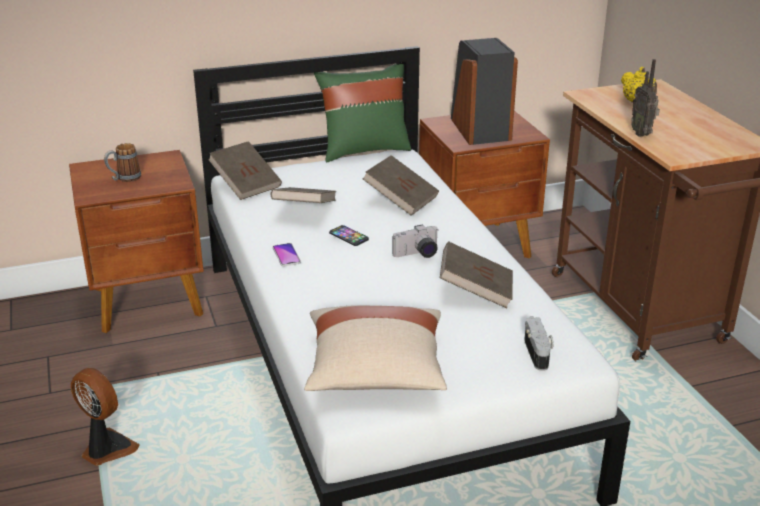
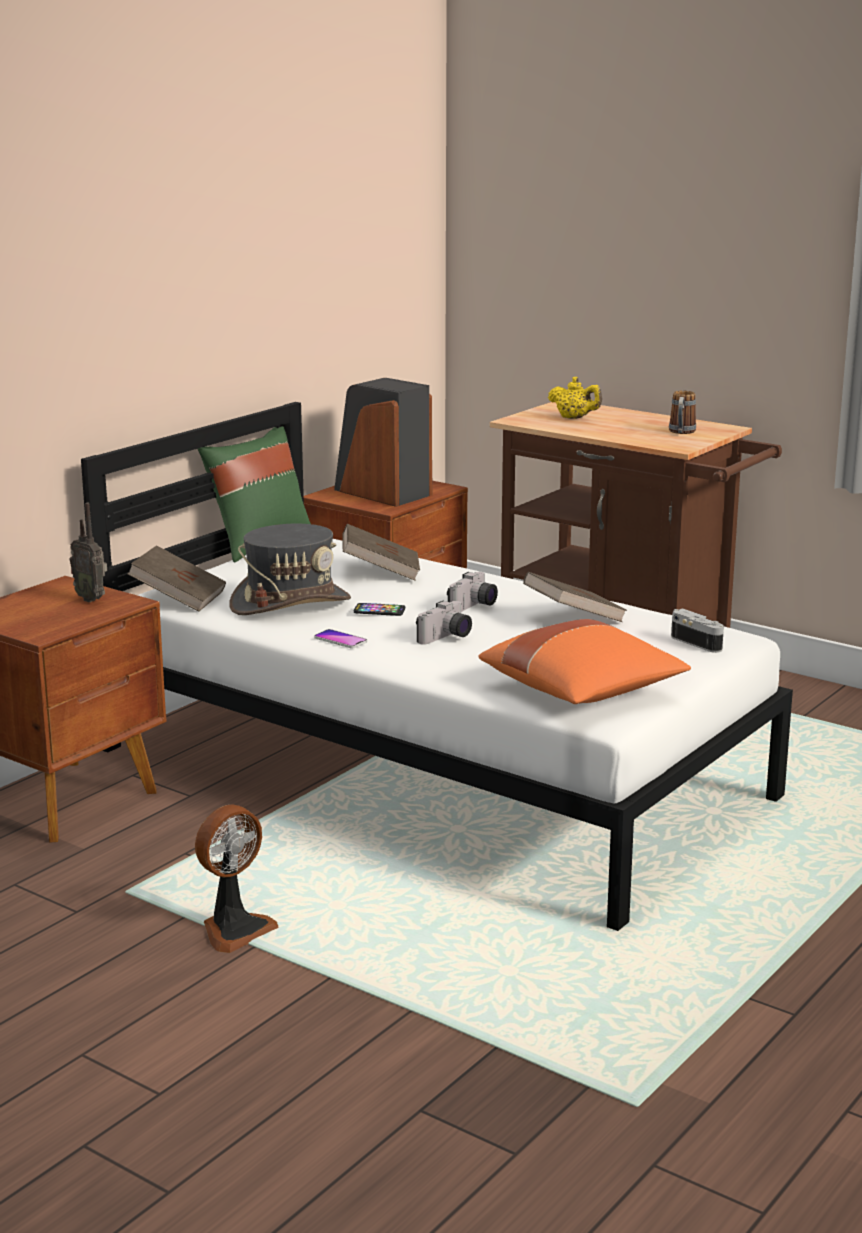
camera: 35 degrees left, 10 degrees down
(107, 449) = (235, 929): fan -> fan turned 135 degrees clockwise
(124, 178) = (51, 612): mug -> mug (681, 432)
(304, 210) = (290, 603): brown book -> grey hat
(357, 278) = (446, 638): none -> camera
(375, 372) = (583, 692): beige pillow -> orange pillow
(642, 134) = (623, 438): radio -> radio (91, 599)

